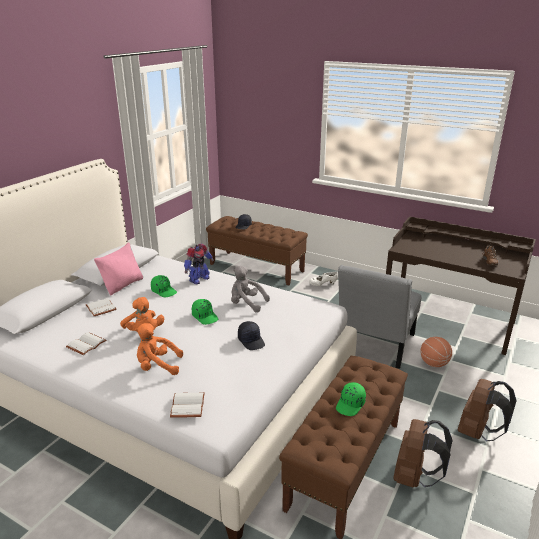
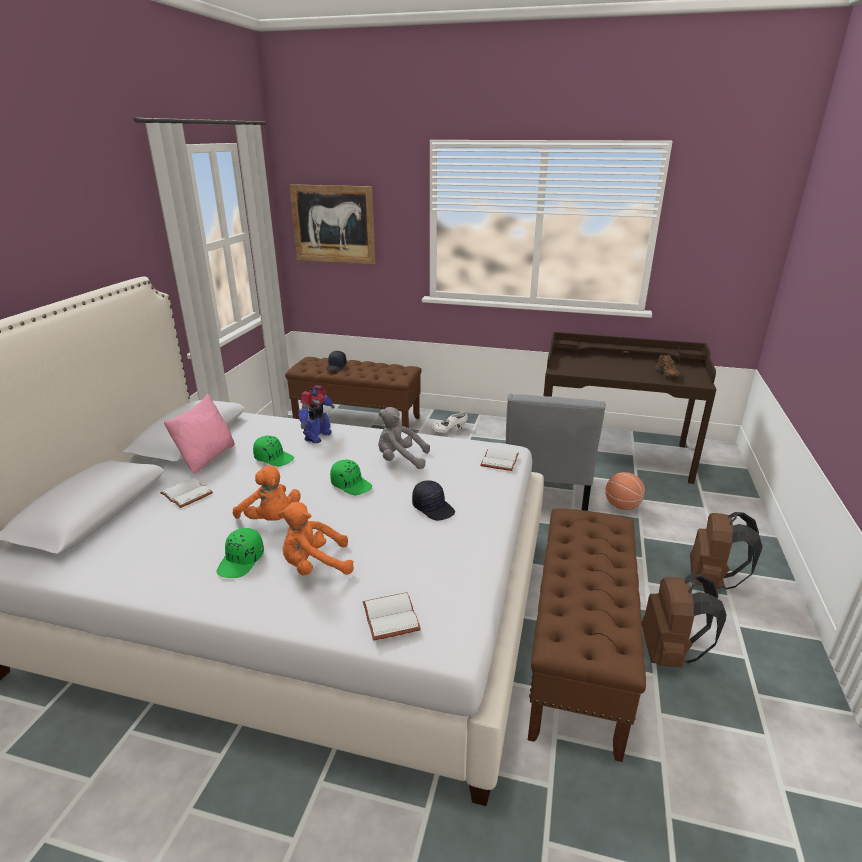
camera: 15 degrees left, 0 degrees up
(86, 344) = (185, 550): white book -> white book (498, 460)
(252, 119) = (333, 224): none -> picture
(351, 404) = (591, 572): green cap -> green cap (241, 561)

